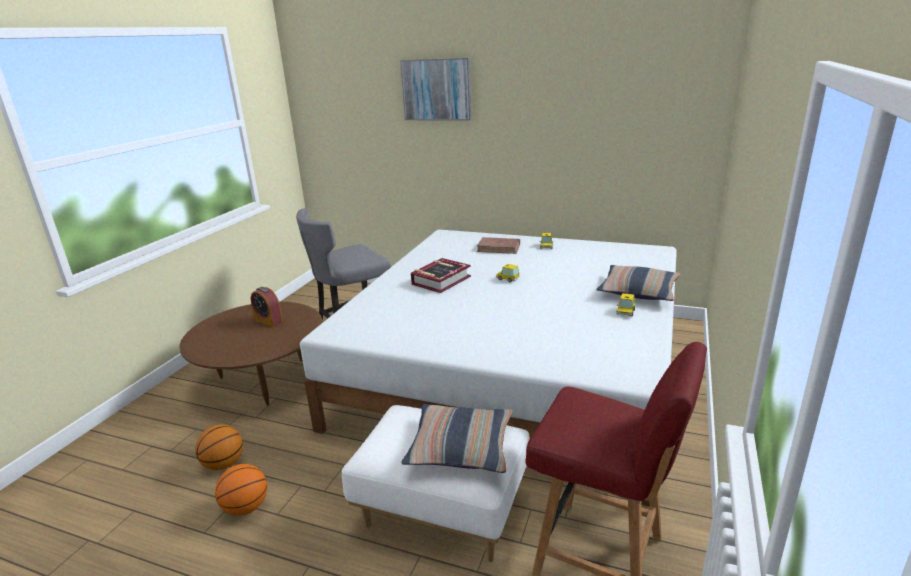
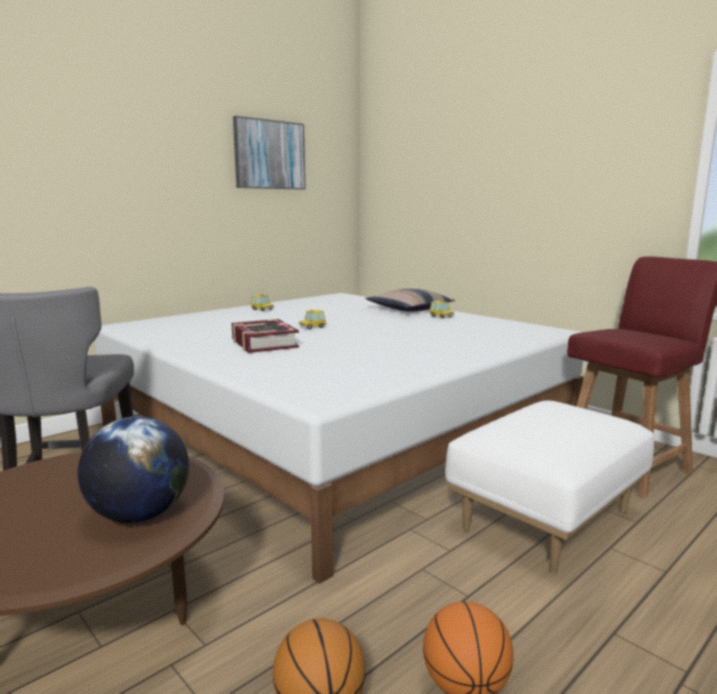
camera: 65 degrees left, 10 degrees down
(248, 346) = (139, 515): none -> globe
(268, 321) = (70, 487): alarm clock -> none
(436, 89) = (75, 121): picture -> picture (269, 155)
(461, 447) = (572, 418): pillow -> none
(499, 248) = (226, 318): brown book -> none

